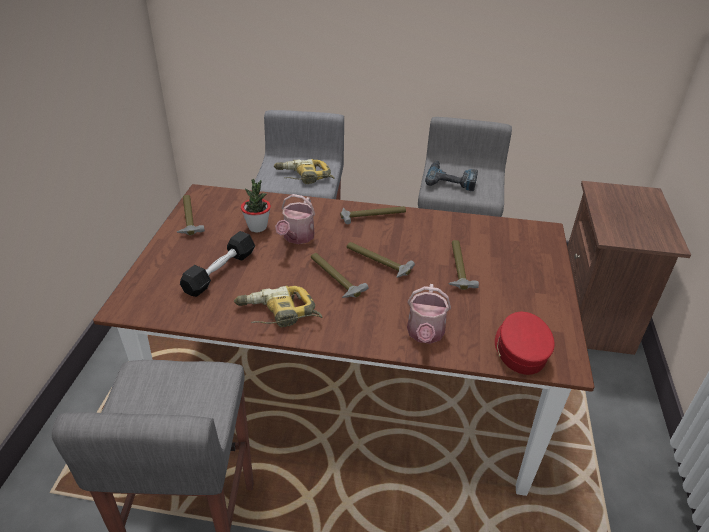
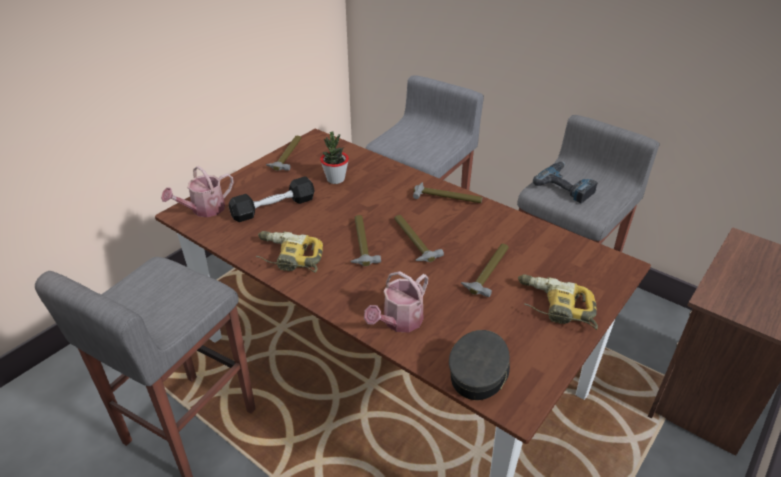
camera: 30 degrees right, 0 degrees up
(297, 237) = (361, 198): watering can -> watering can (204, 210)
(303, 177) = (420, 146): power drill -> power drill (554, 307)
(519, 350) = (479, 372): red cap -> grey cap

